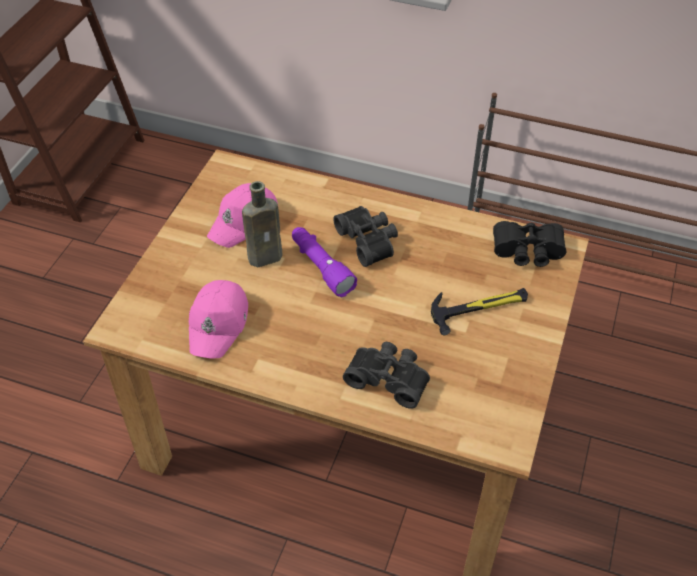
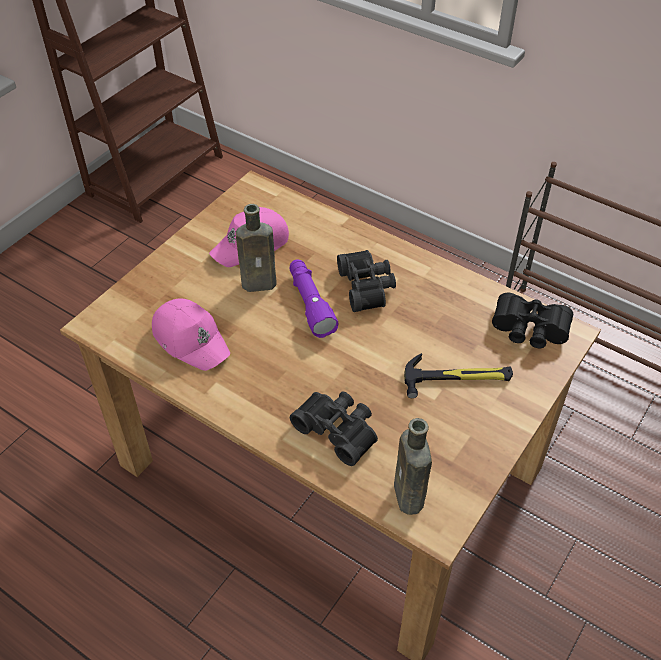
camera: 15 degrees right, 0 degrees up
(219, 324) = (191, 339): pink cap -> pink cap turned 75 degrees counterclockwise
(474, 425) = (409, 498): none -> brown bottle

